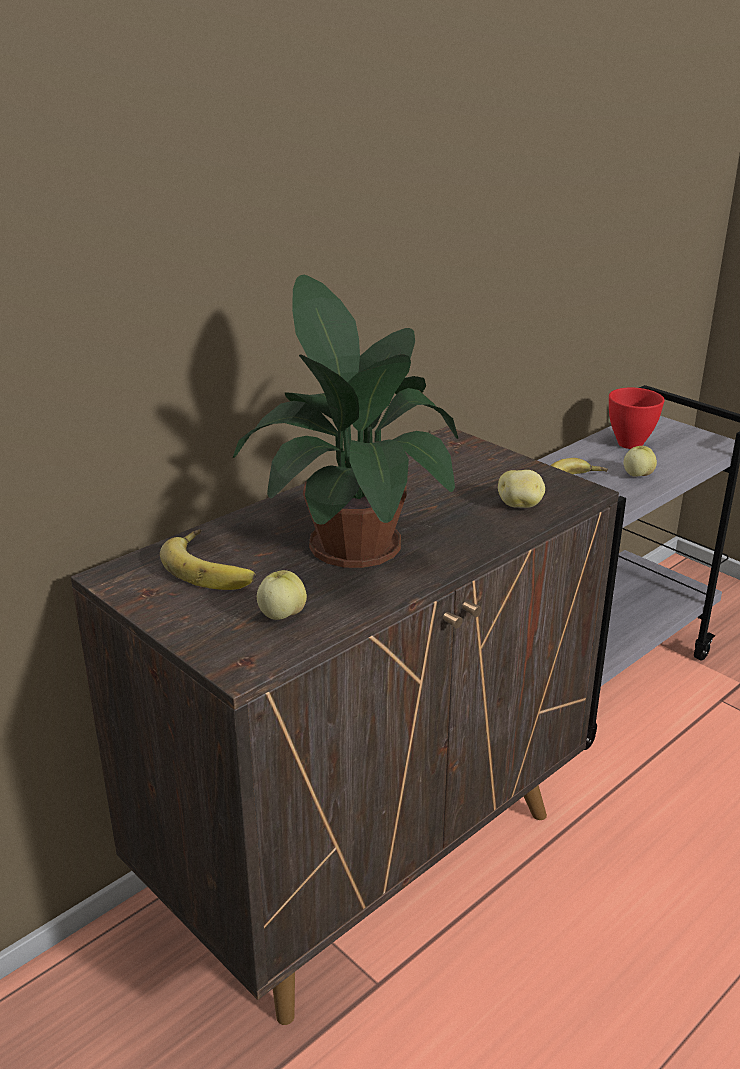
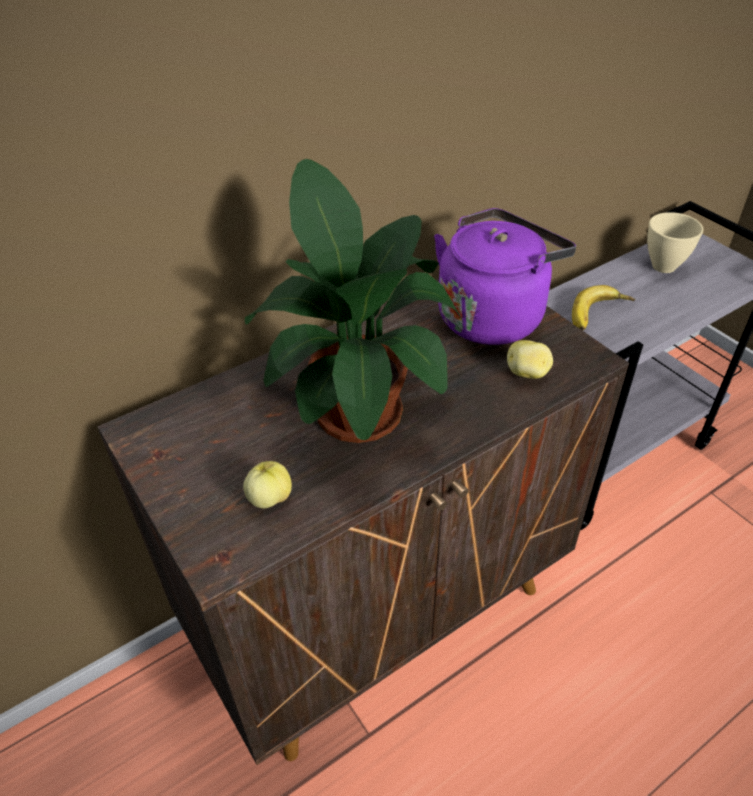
camera: 10 degrees right, 15 degrees up
(213, 566) = (223, 427): banana -> none
(473, 466) = (493, 316): none -> purple kettle
(629, 443) = (663, 266): red bowl -> beige bowl
(637, 475) = (663, 306): apple -> none

